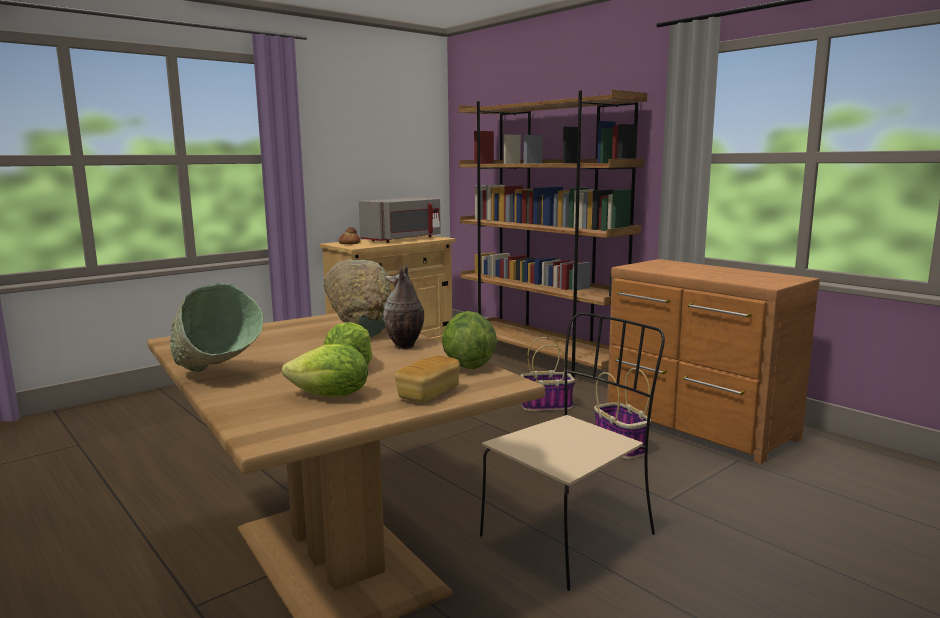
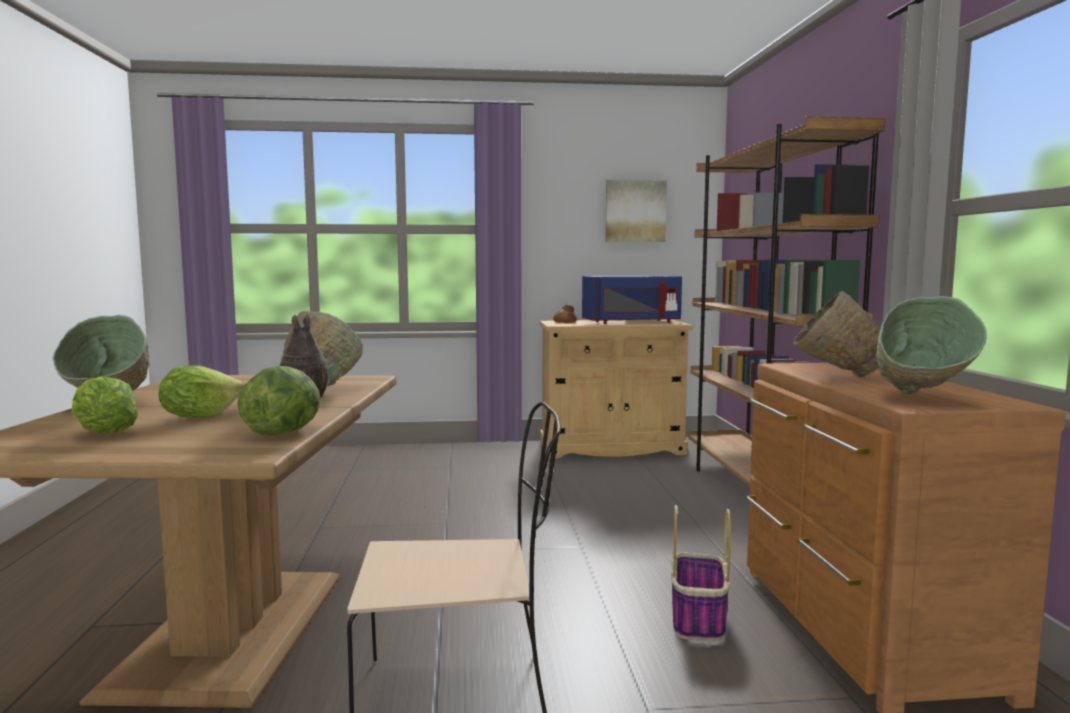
camera: 35 degrees right, 5 degrees down
(387, 141) = (635, 211): none -> picture
(403, 239) = (632, 322): grey microwave -> blue microwave
(428, 394) = (164, 447): bread -> none
(547, 405) = (683, 545): basket -> none
(679, 271) = (834, 376): none -> brown bowl
(757, 280) = (920, 399): none -> green bowl

